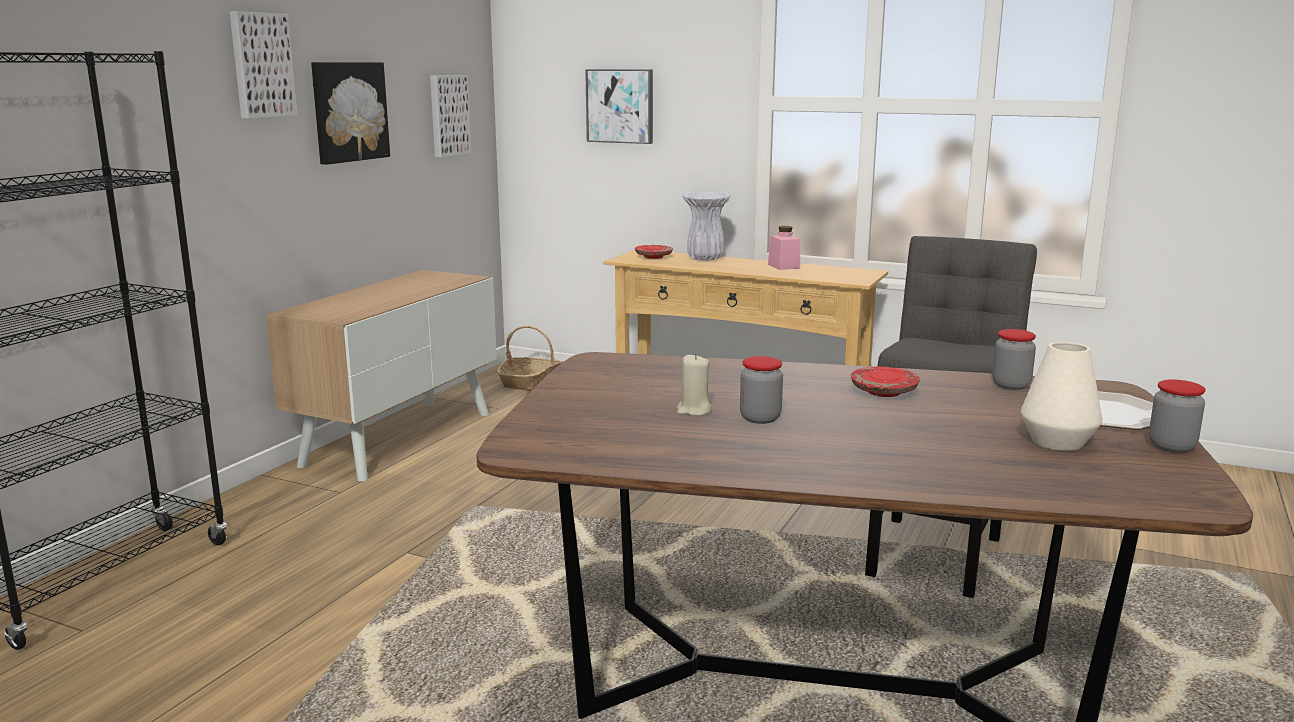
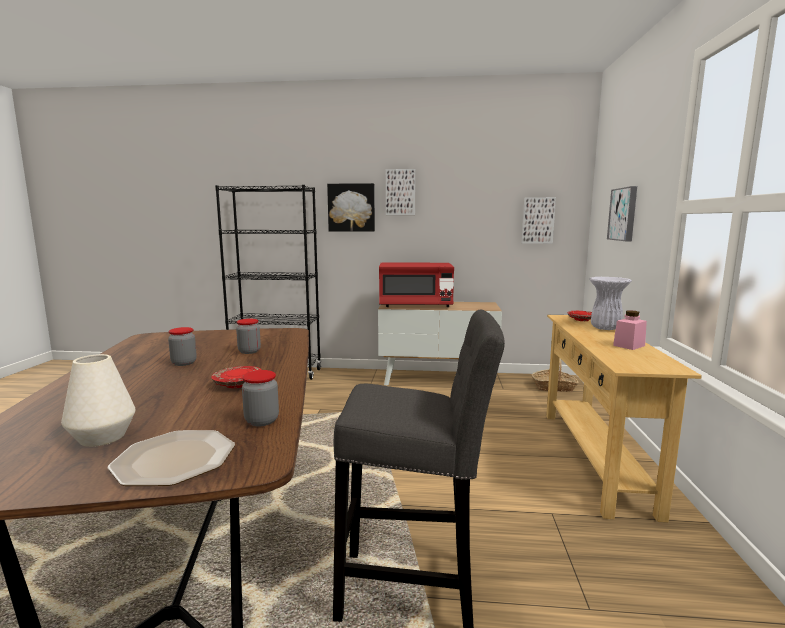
camera: 70 degrees right, 5 degrees down
(348, 111) = (454, 215): picture -> picture (351, 207)
(363, 304) = (415, 305): none -> red microwave
(694, 410) = (200, 352): beige candle -> none
(1172, 446) = (62, 487): jar -> jar (249, 351)

